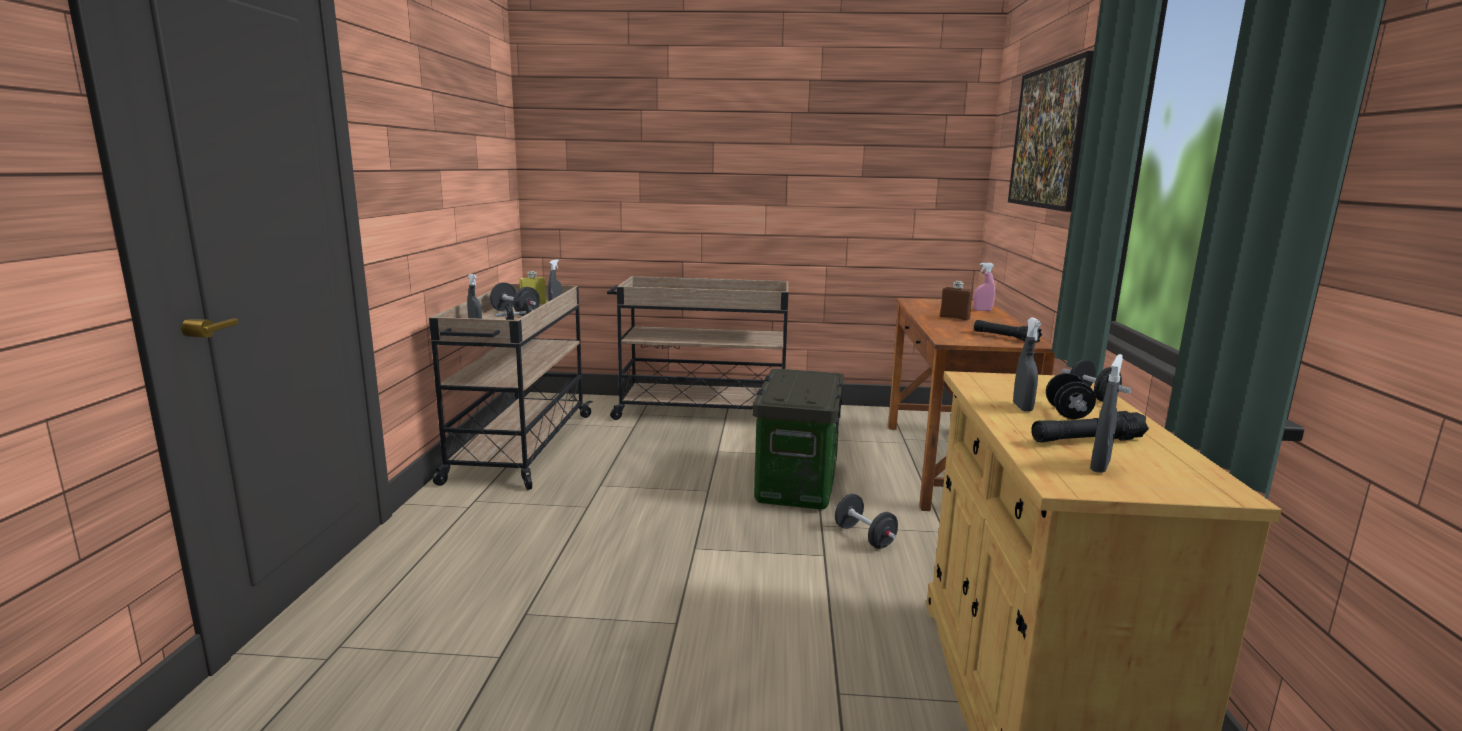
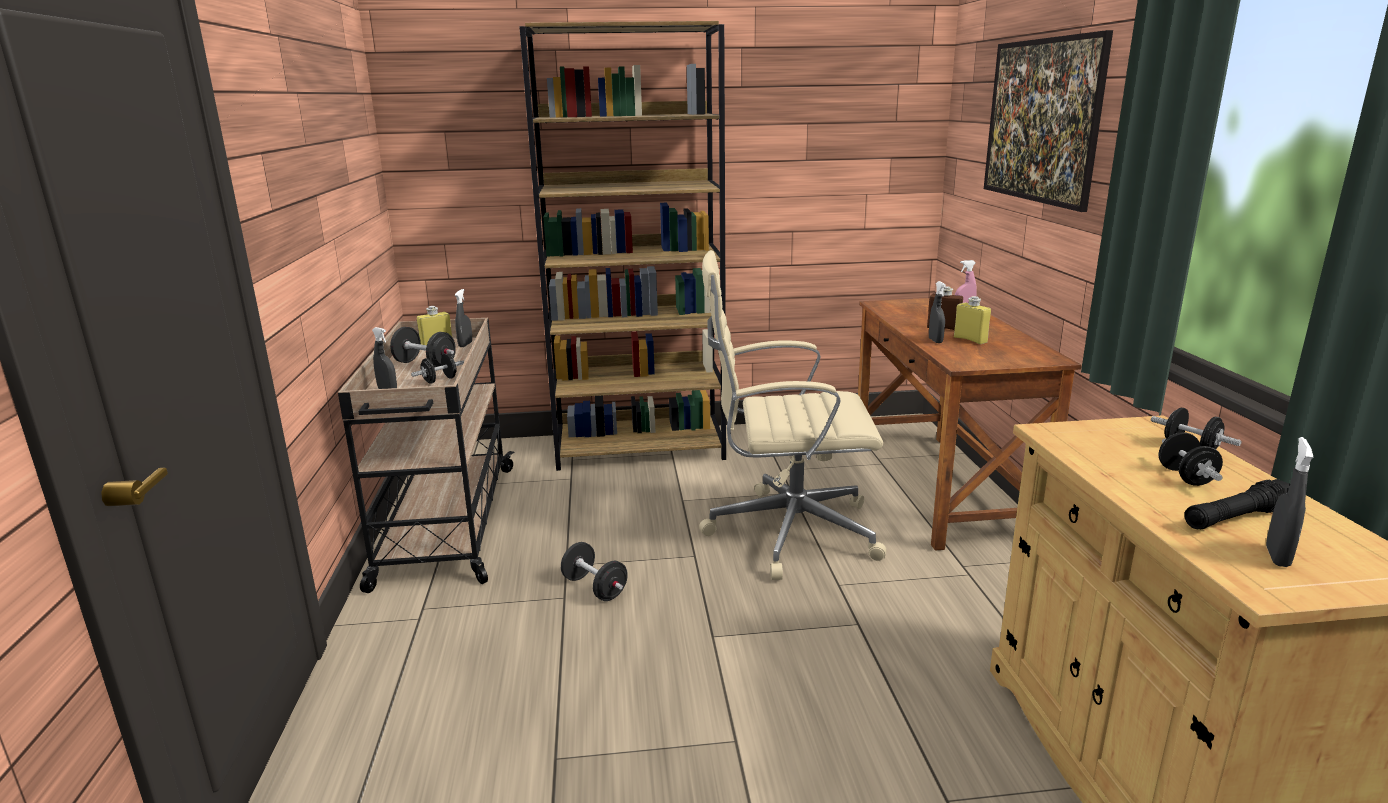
camera: 10 degrees left, 5 degrees up
(701, 411) = (641, 447): beige cart -> brown bookcase
(795, 483) = (787, 532): storage box -> beige office chair
(864, 537) = (890, 593): black dumbbell -> black dumbbell (595, 588)
(972, 326) = (970, 340): none -> yellow bottle
(1005, 337) = (1015, 353): black flashlight -> none
(1022, 407) = (1136, 474): grey spray bottle -> grey spray bottle (935, 341)

